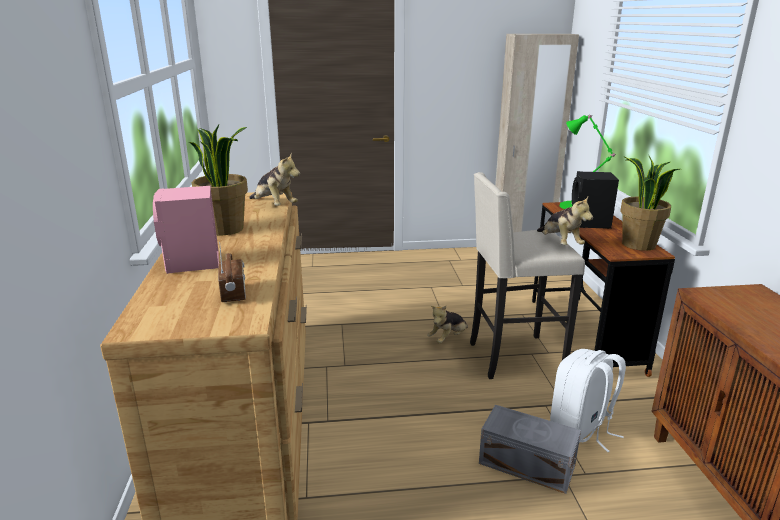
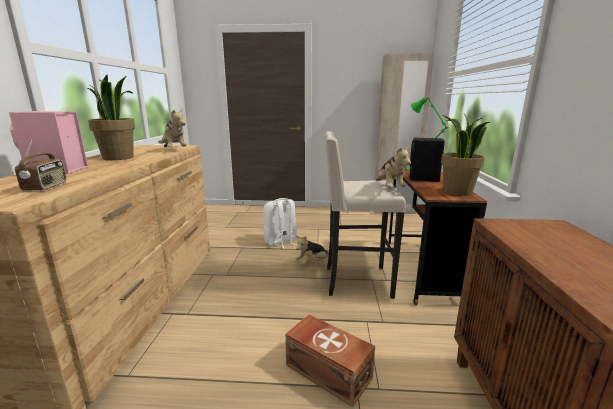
camera: 10 degrees right, 5 degrees down
(526, 462) = (328, 370): grey storage box -> brown storage box
(581, 429) = (390, 346): white backpack -> white backpack (281, 241)

